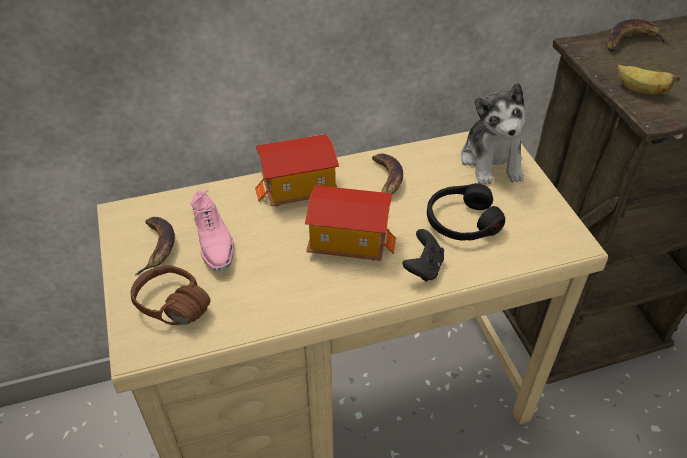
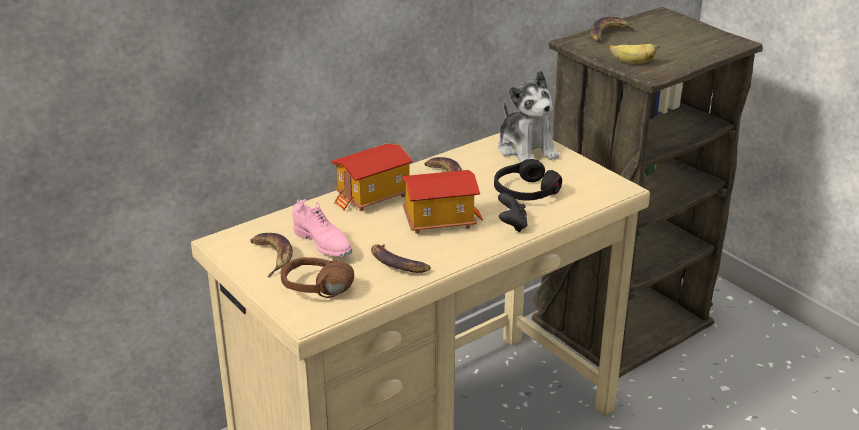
camera: 20 degrees left, 15 degrees down
(271, 292) = (396, 264): none -> banana

